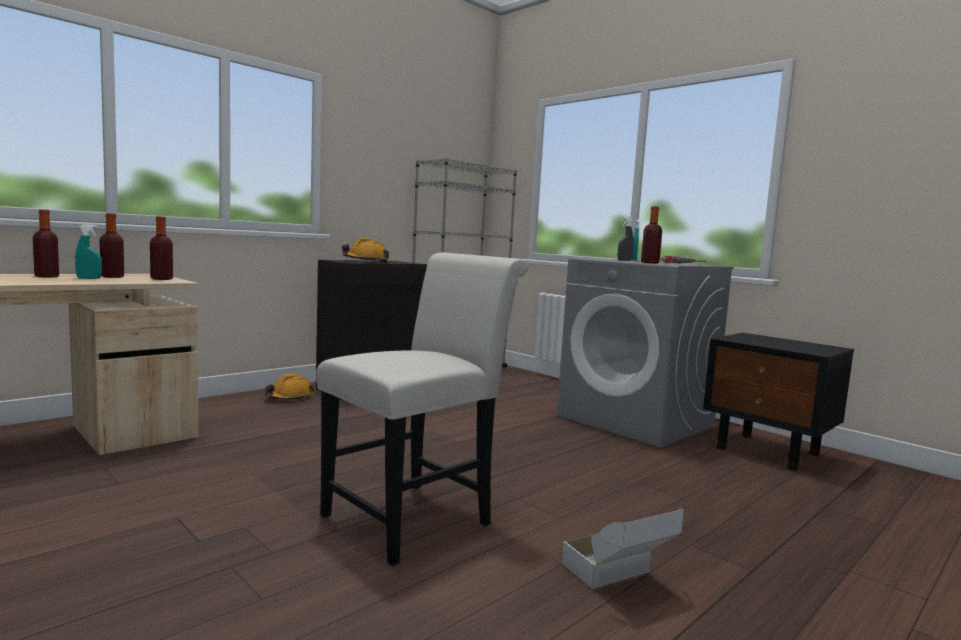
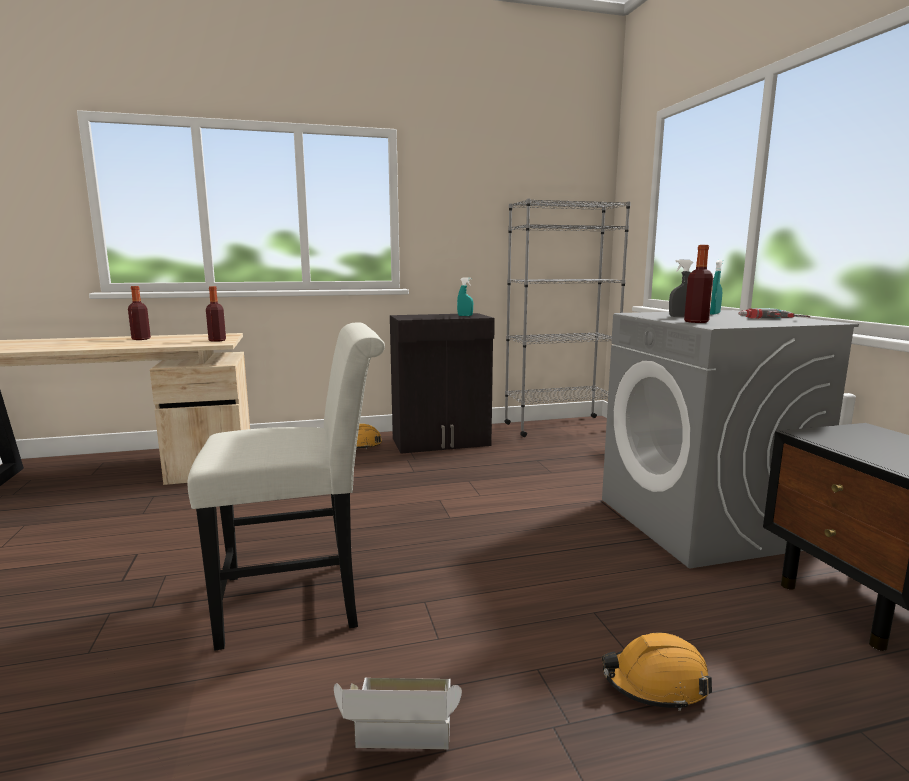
camera: 30 degrees right, 5 degrees up
(89, 278) = (163, 341): turquoise spray bottle -> turquoise spray bottle (465, 316)
(112, 277) = (188, 338): bottle -> none
(366, 261) = (429, 316): orange hard hat -> orange hard hat (655, 683)

